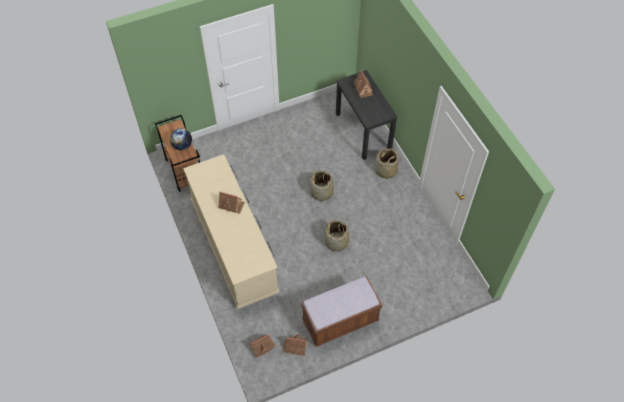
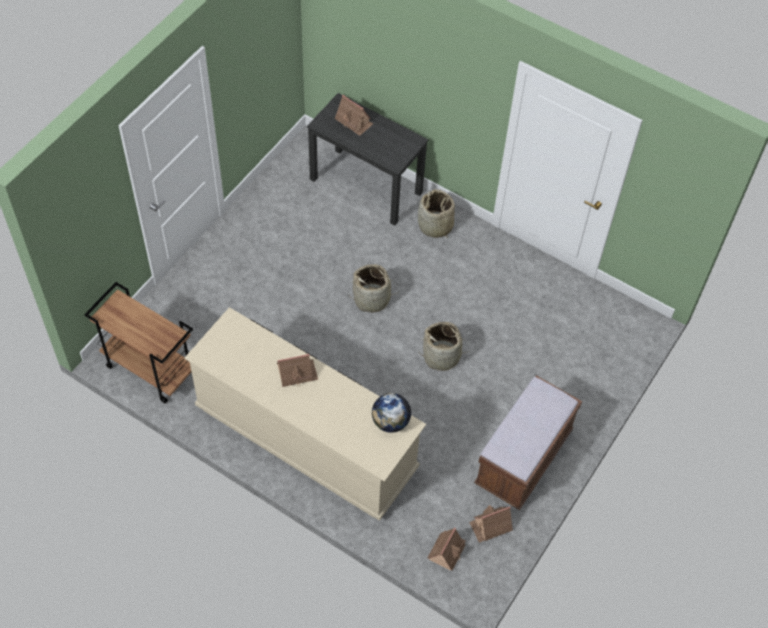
camera: 35 degrees left, 0 degrees up
(182, 146) = (151, 327): globe -> globe (390, 422)

